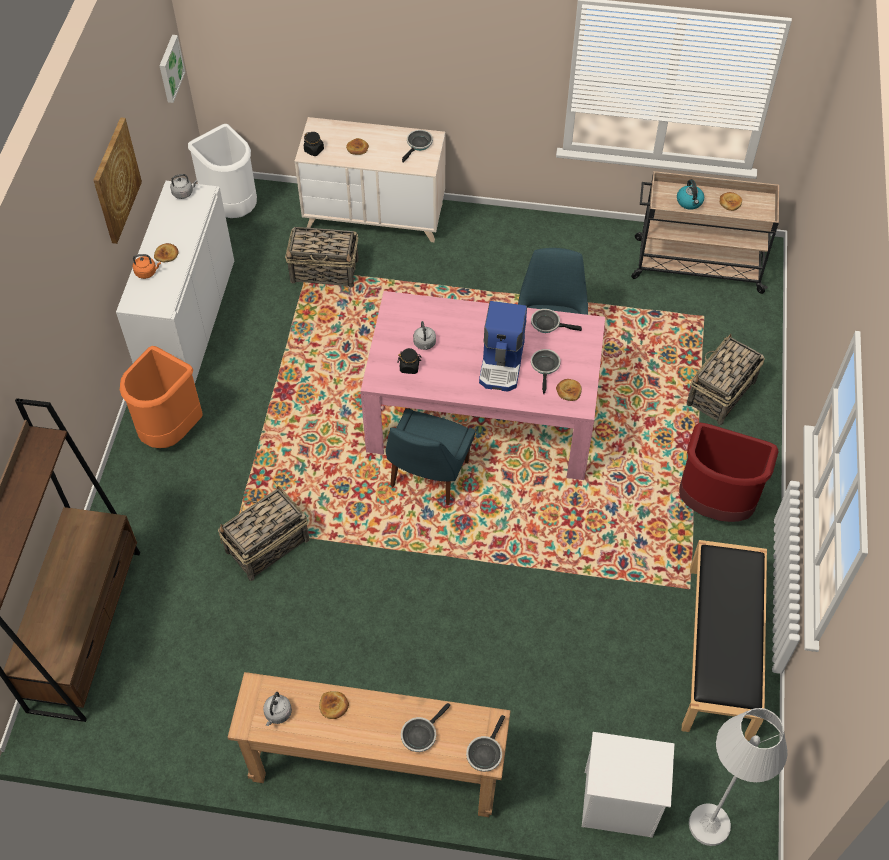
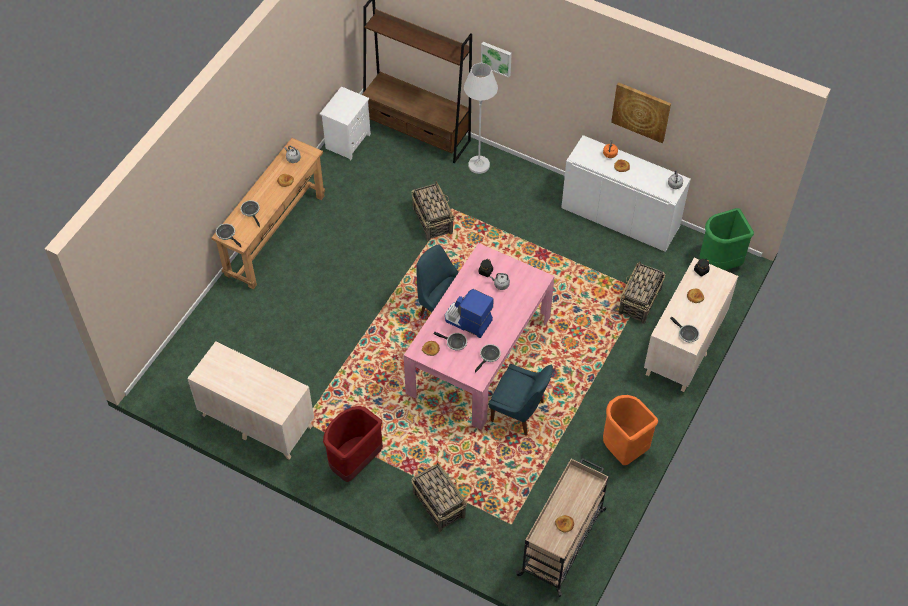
camera: 110 degrees right, 0 degrees up
(169, 68) = (754, 165): picture -> picture (496, 58)
(171, 431) = (534, 192): orange trash can -> orange trash can (623, 449)
(233, 208) = (719, 263): white trash can -> green trash can
(617, 804) = (199, 334): white nightstand -> white nightstand (347, 141)
(689, 202) = (574, 496): kettle -> none
(709, 825) = (165, 372): white floor lamp -> white floor lamp (479, 165)
(720, 651) = (256, 420): black bench -> beige dresser

